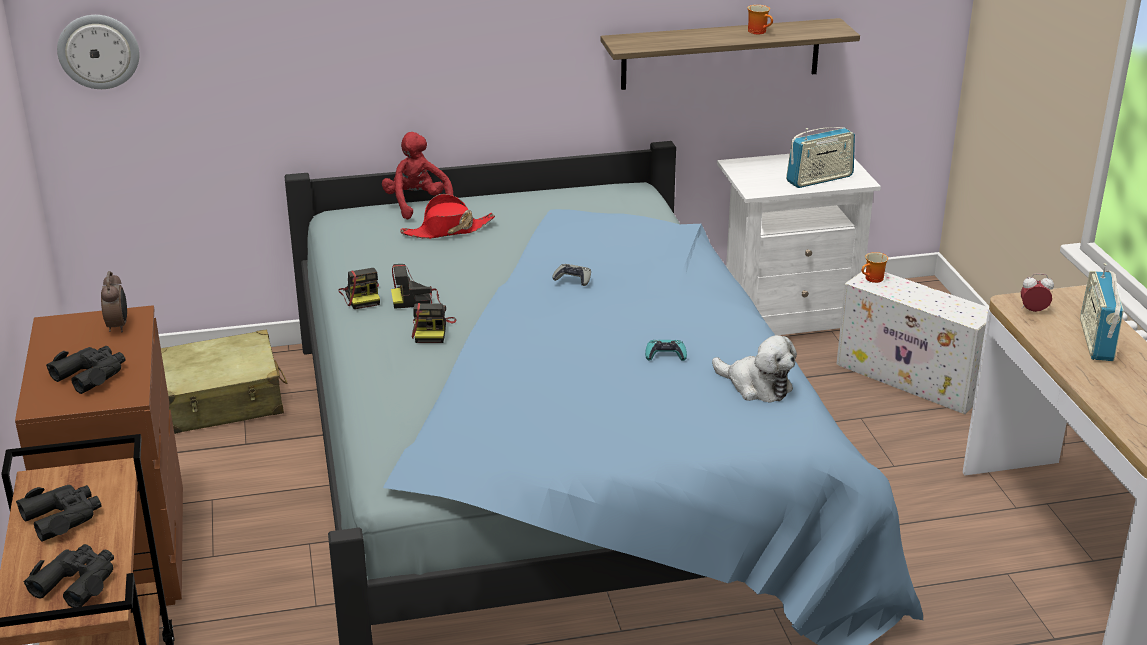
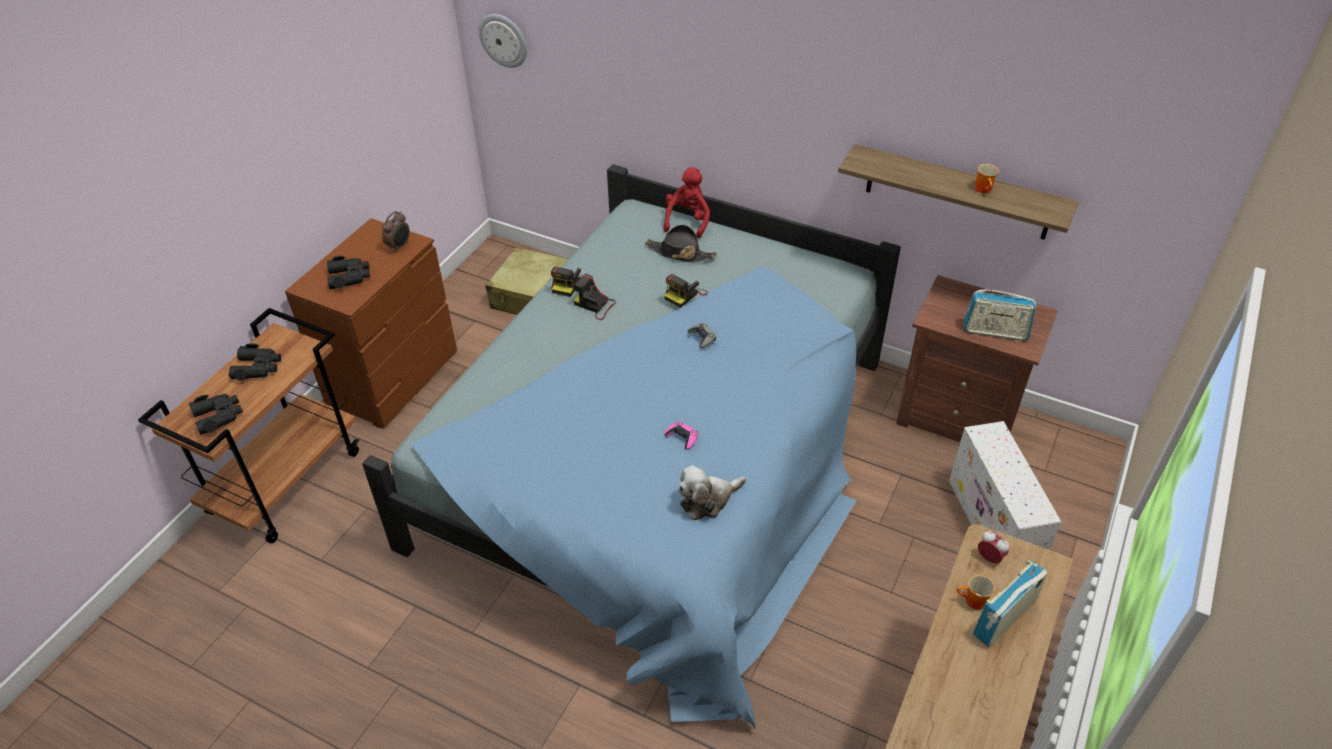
camera: 40 degrees right, 15 degrees up
(432, 330) = (575, 334): camera -> camera (685, 294)
(447, 230) = (680, 253): red hat -> black hat
(665, 355) = (682, 437): turquoise game controller -> pink game controller
(756, 386) = (708, 500): plush toy -> plush toy turned 75 degrees clockwise
(786, 317) = (958, 418): white nightstand -> brown nightstand
(873, 279) = (991, 435): mug -> mug (973, 602)

